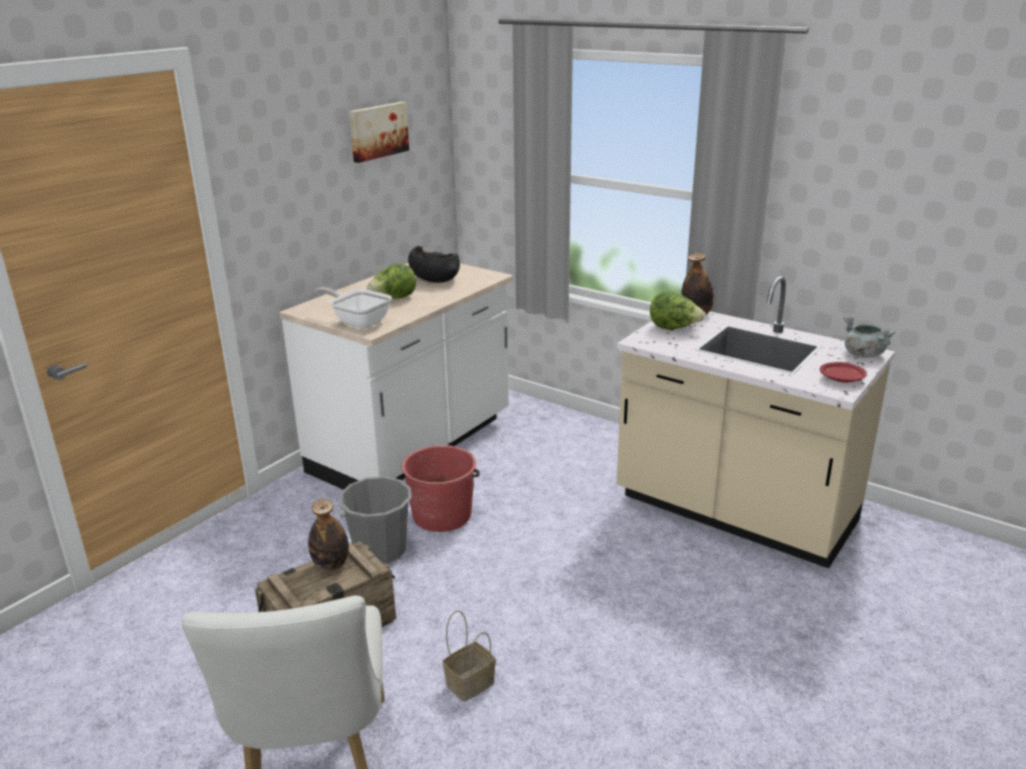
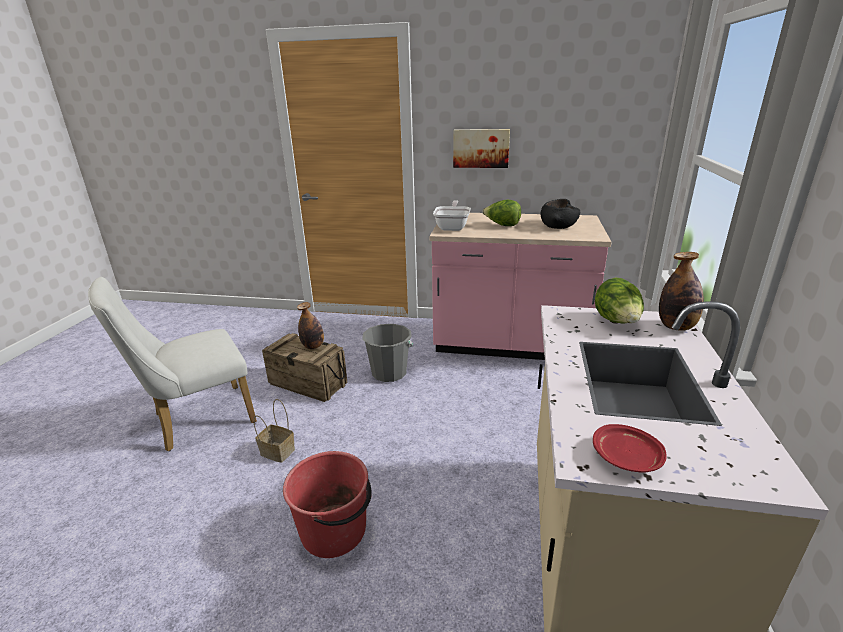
camera: 65 degrees right, 0 degrees up
(377, 131) = (569, 101): picture -> picture (481, 148)
(413, 447) = (510, 345): white counter -> pink counter
(442, 515) = (443, 382): red bucket -> red bucket (335, 530)
(862, 354) = (752, 470): grey cooking pot -> none

